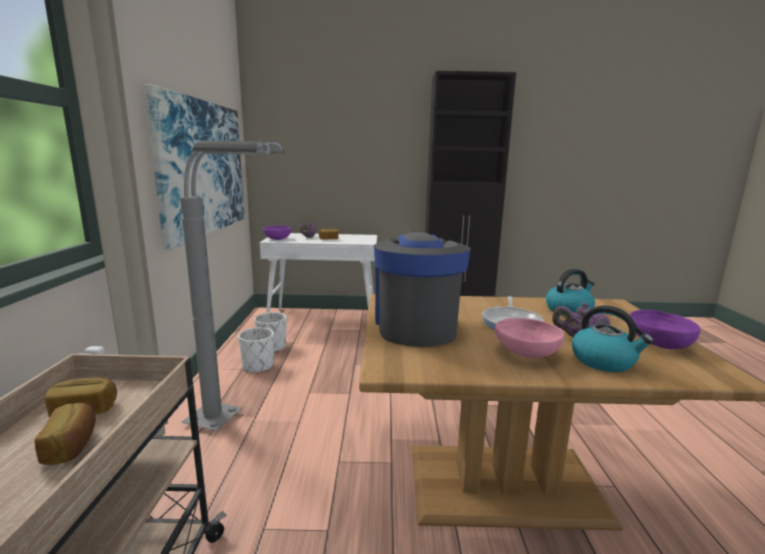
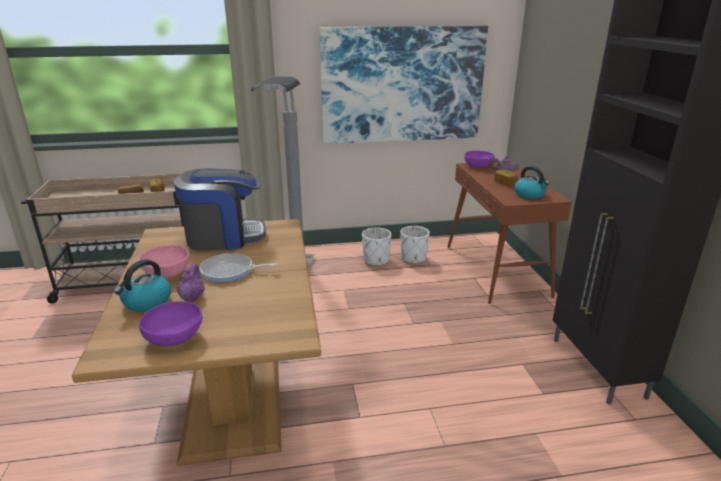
camera: 80 degrees right, 10 degrees up
(324, 320) = (496, 270): white console table -> brown console table
(569, 310) = (266, 302): kettle -> kettle (530, 194)

